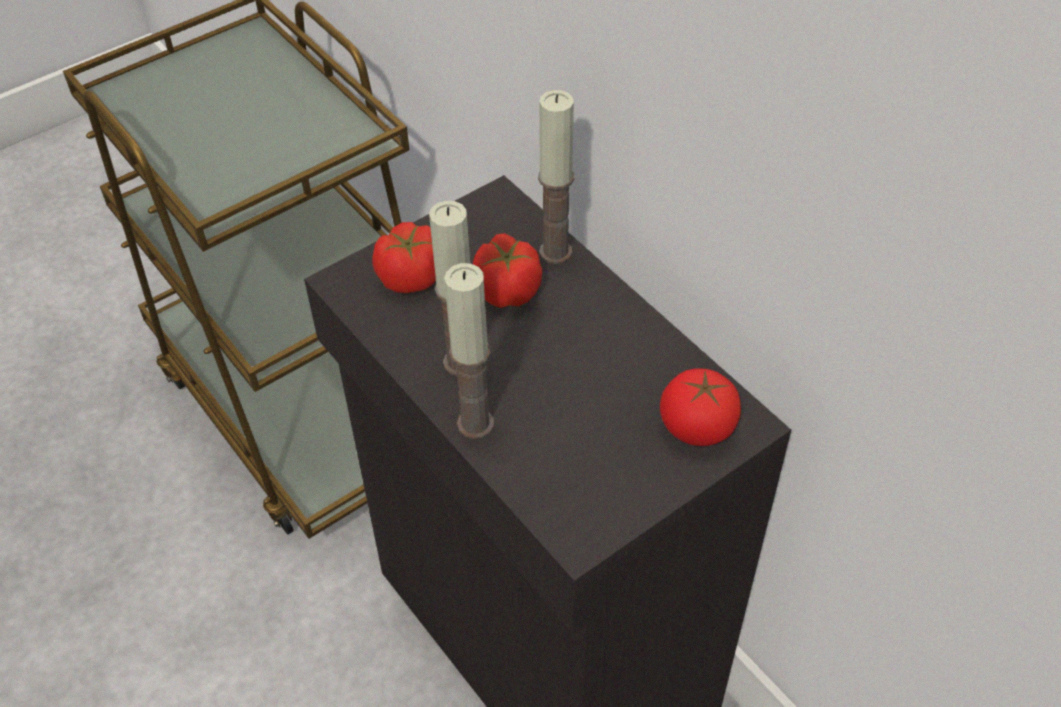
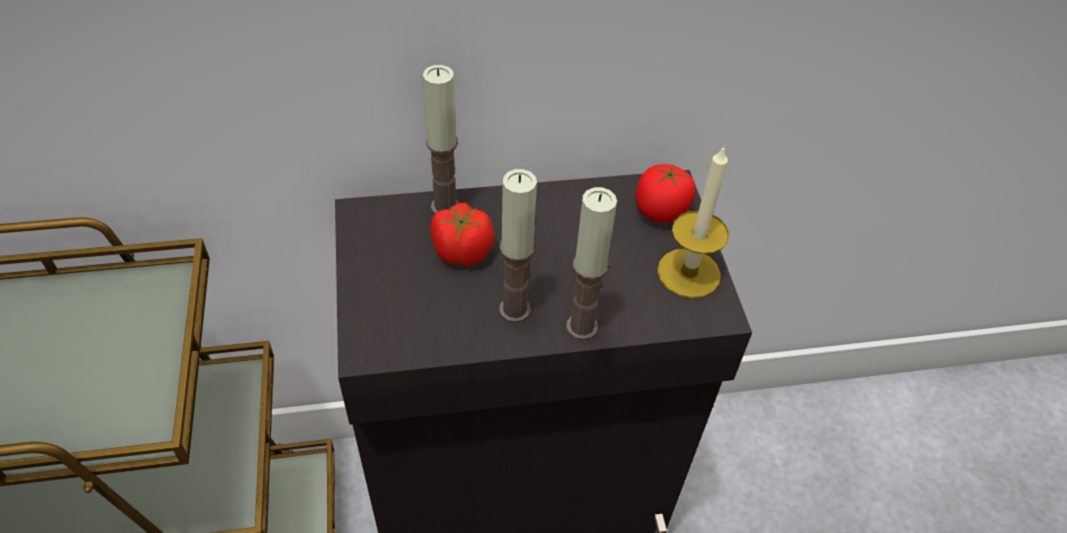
camera: 65 degrees left, 0 degrees up
(411, 277) = (399, 302): tomato -> none
(619, 488) = (688, 273): none -> candle

